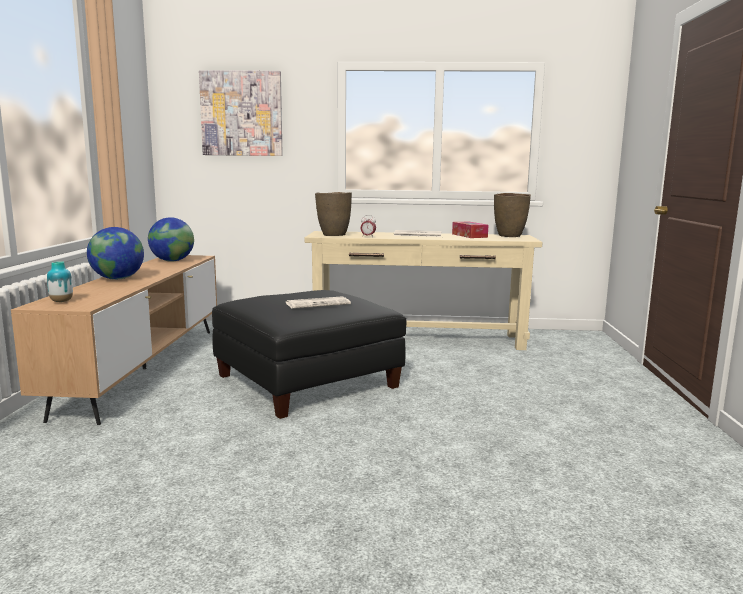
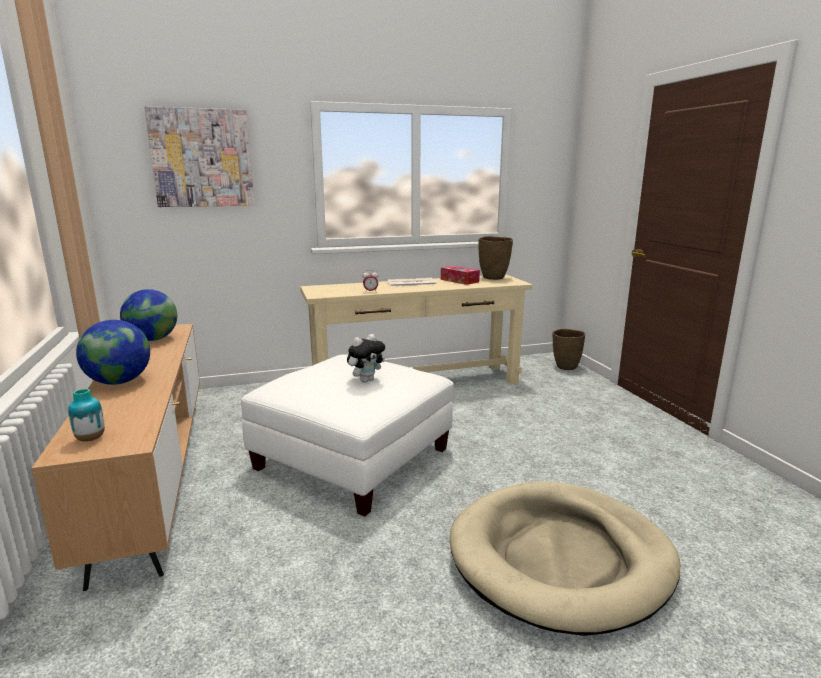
camera: 20 degrees left, 5 degrees up
(307, 381) = (352, 458): black ottoman -> white ottoman
(318, 304) = (366, 380): newspaper -> plush toy
(333, 235) = (332, 292): brown vase -> brown vase (565, 367)
(427, 477) = (560, 558): none -> beige dog bed

